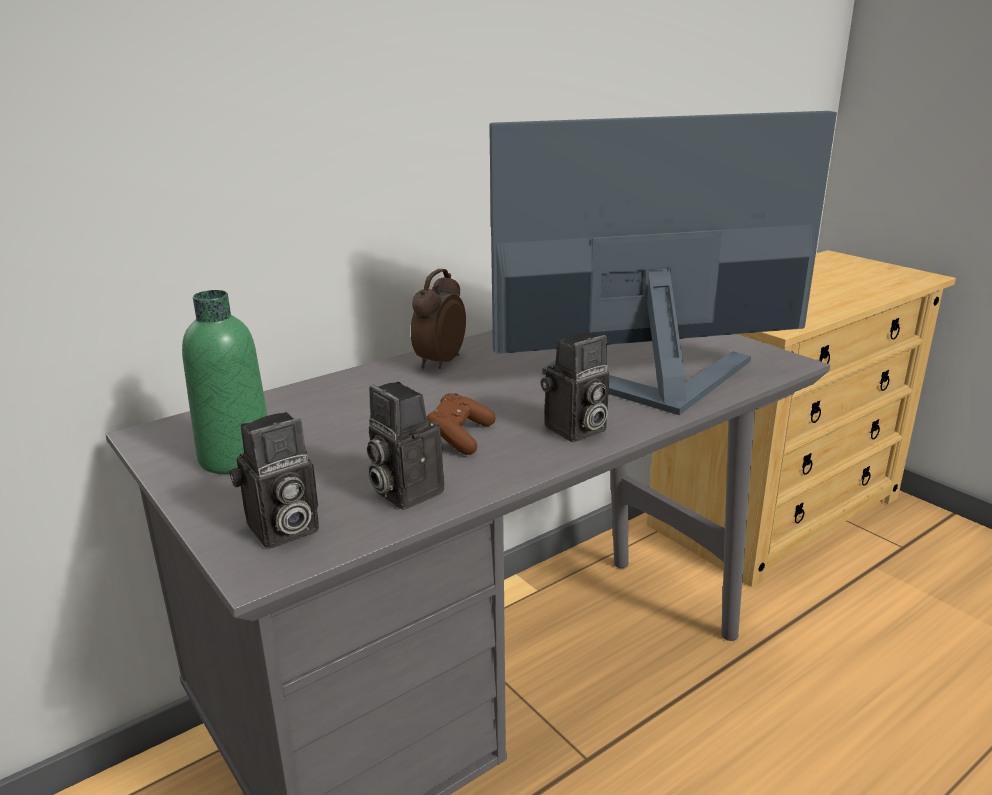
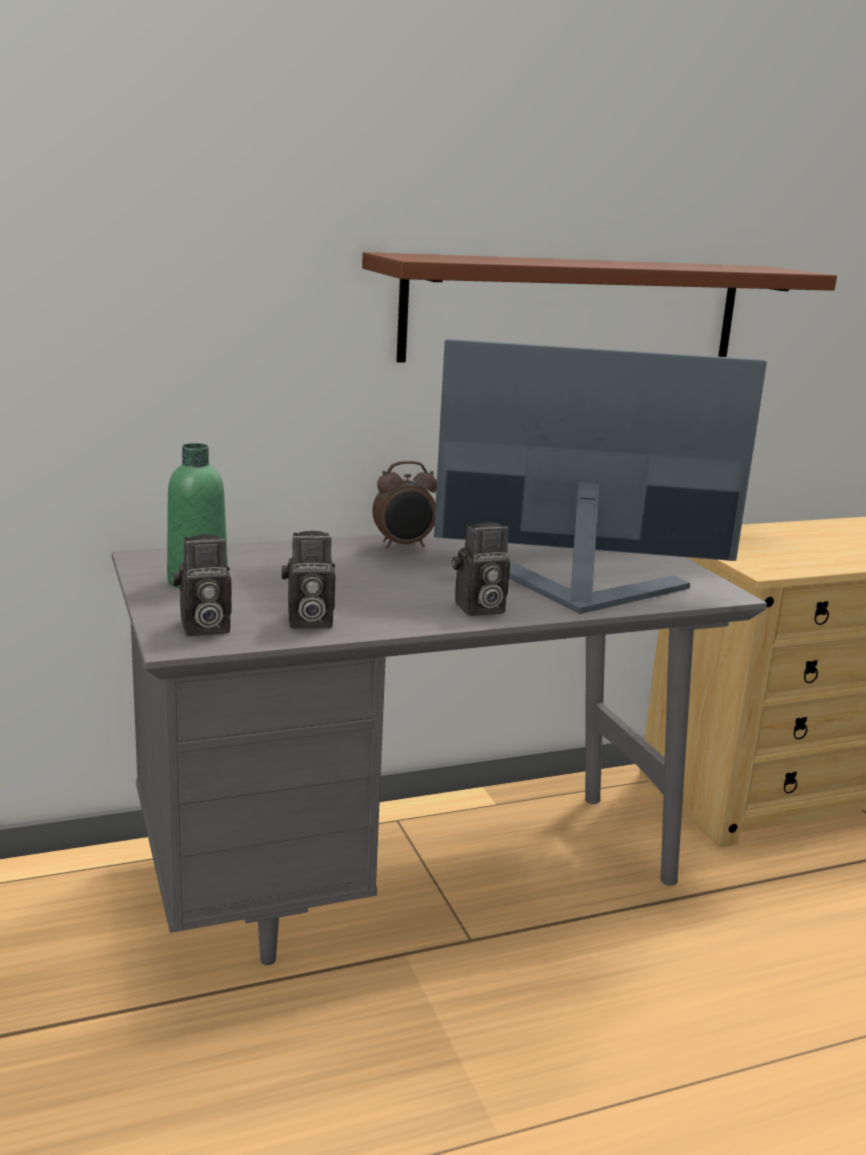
camera: 15 degrees right, 5 degrees down
(403, 491) = (307, 622): camera -> camera turned 75 degrees counterclockwise
(438, 362) = (404, 545): alarm clock -> alarm clock turned 150 degrees counterclockwise
(459, 437) = (378, 597): brown game controller -> none
(566, 84) = (574, 311): none -> brown shelf

